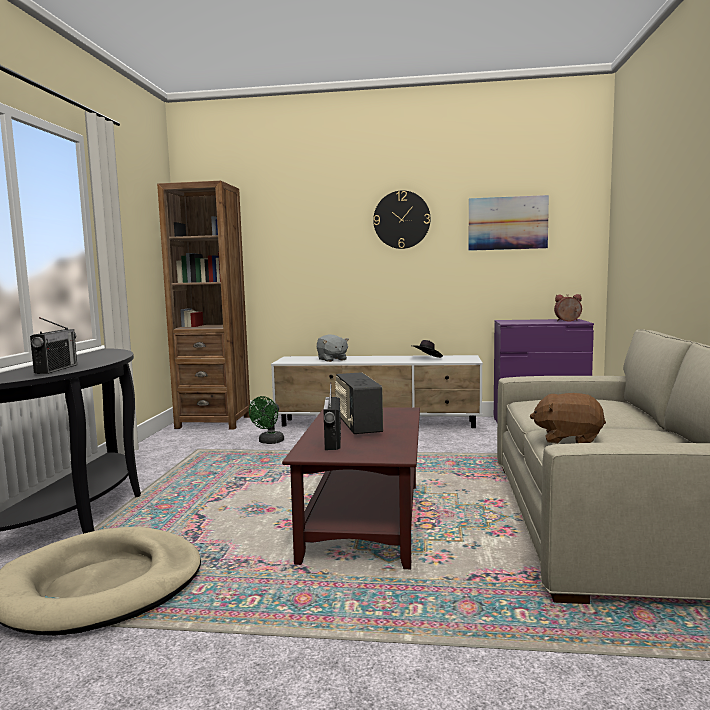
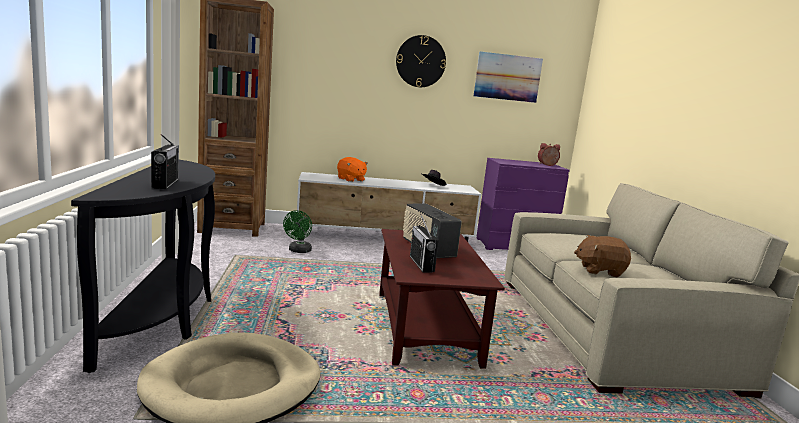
camera: 15 degrees left, 5 degrees up
(332, 359) = (351, 179): grey plush toy -> orange plush toy

